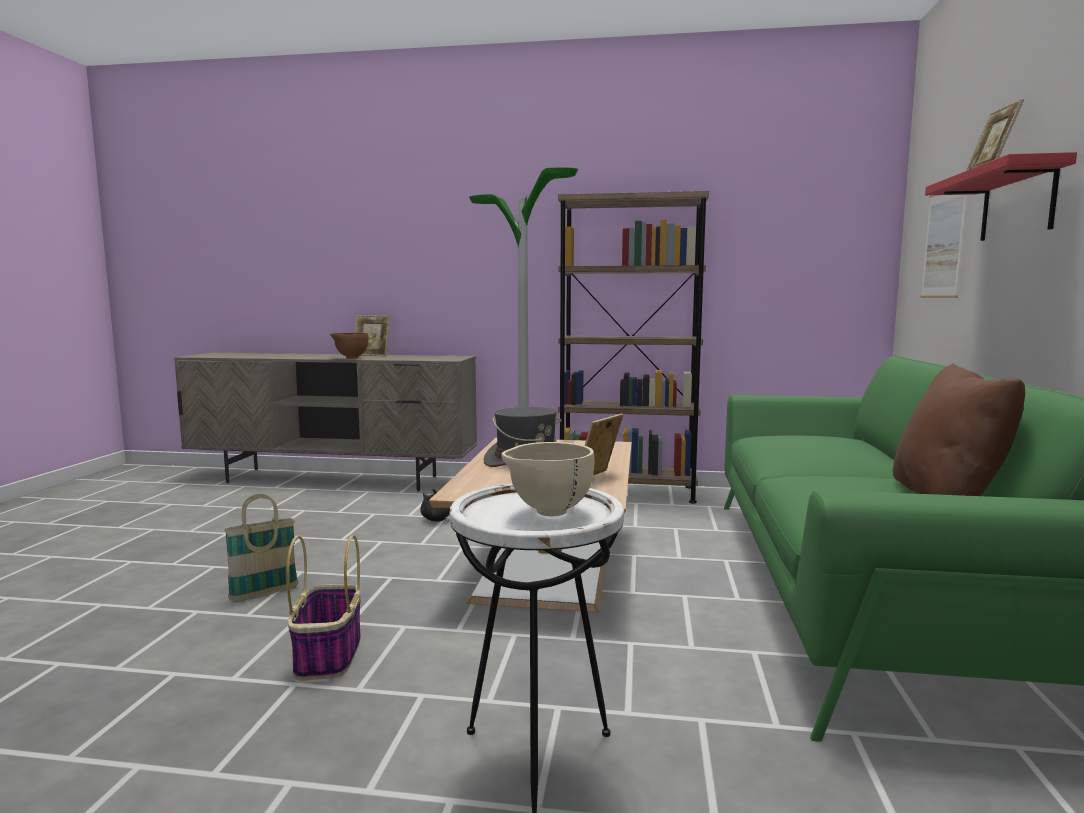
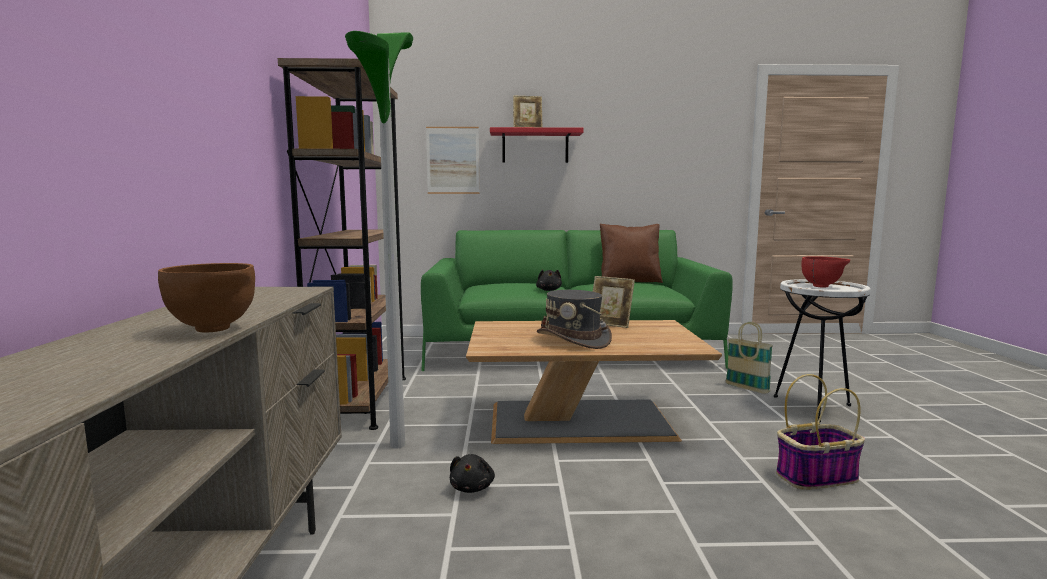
camera: 100 degrees left, 0 degrees up
(264, 593) = (770, 550): basket -> basket (747, 388)
(372, 355) = (147, 325): picture frame -> none
(547, 513) = (823, 286): beige bowl -> red bowl
(796, 456) = (549, 290): none -> black plush toy

